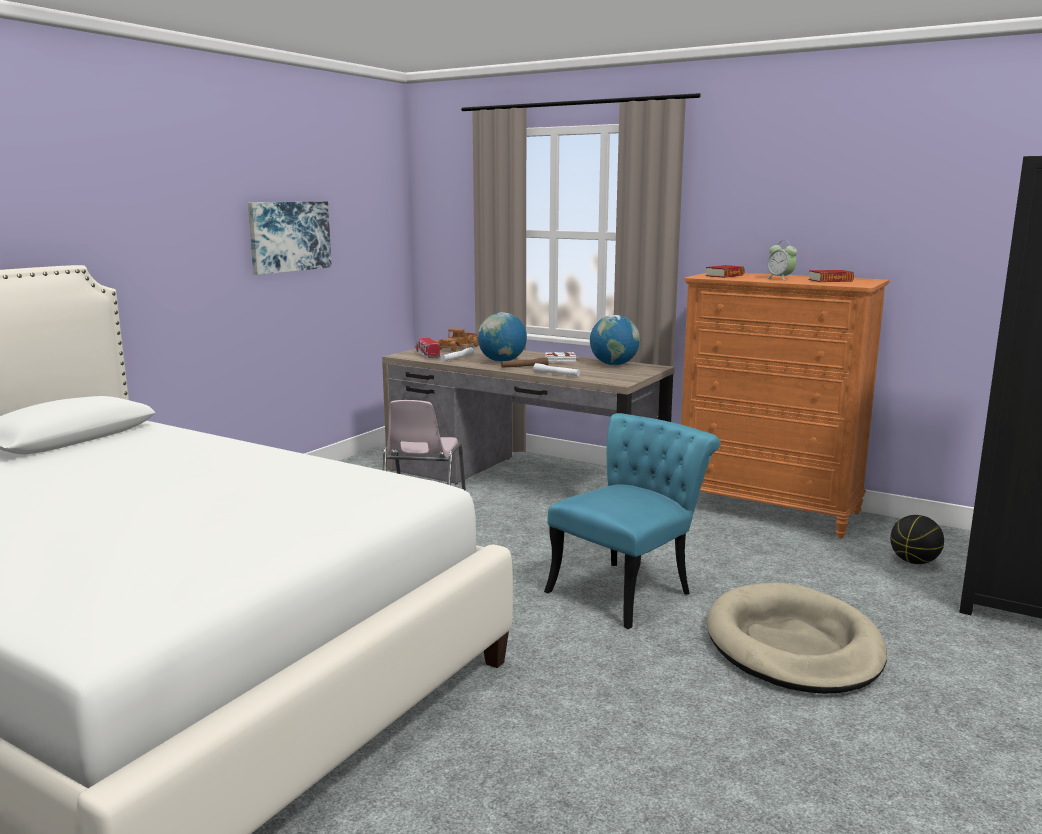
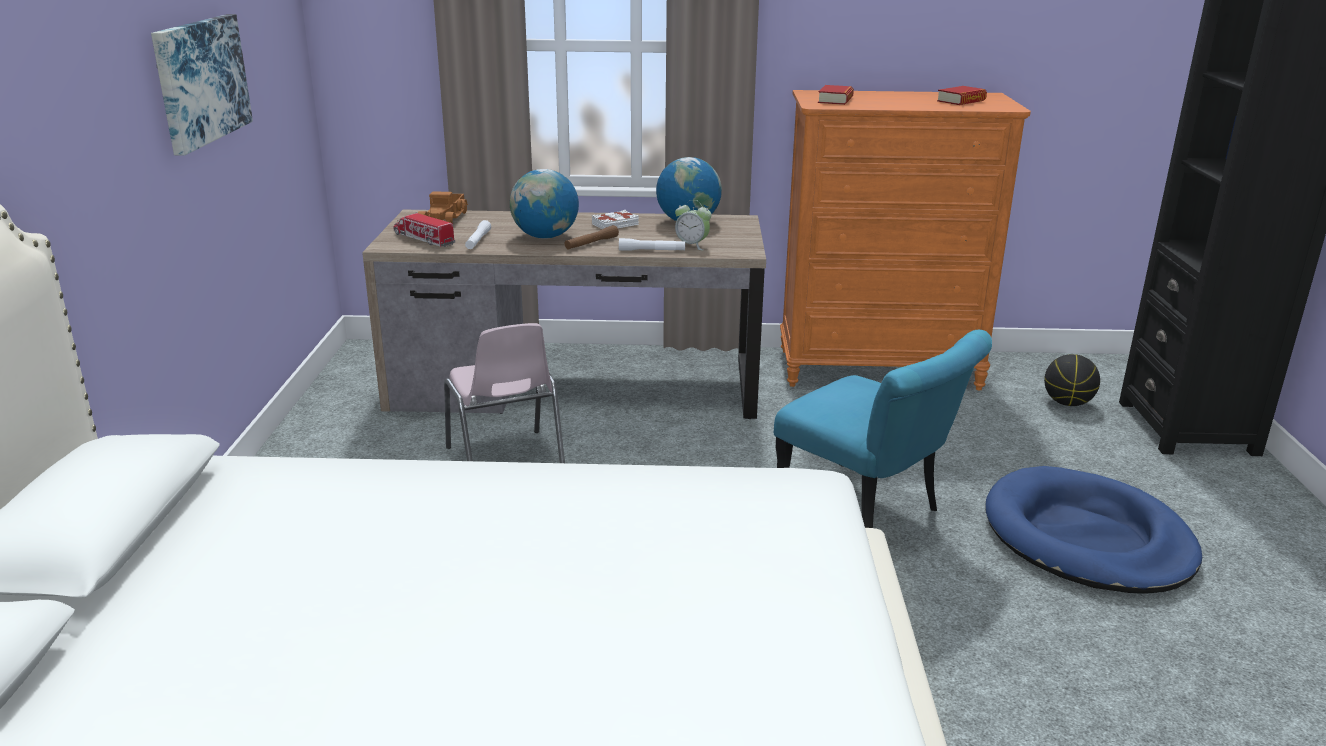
camera: 30 degrees left, 10 degrees up
(628, 589) = (868, 515): turquoise chair -> turquoise chair turned 120 degrees clockwise
(780, 278) = (905, 101): alarm clock -> alarm clock (692, 246)
(793, 645) = (1086, 538): beige dog bed -> blue dog bed

